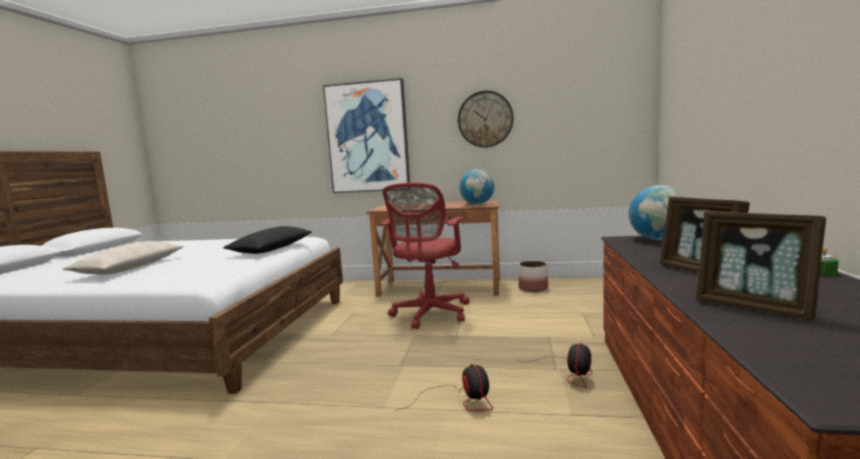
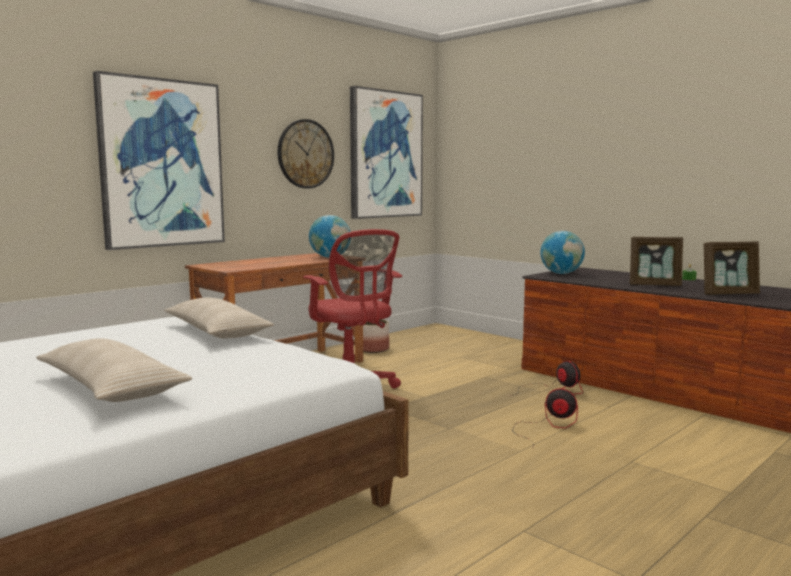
camera: 55 degrees left, 0 degrees up
(272, 249) = (216, 332): black pillow -> beige pillow
(579, 110) = (385, 154): none -> picture

